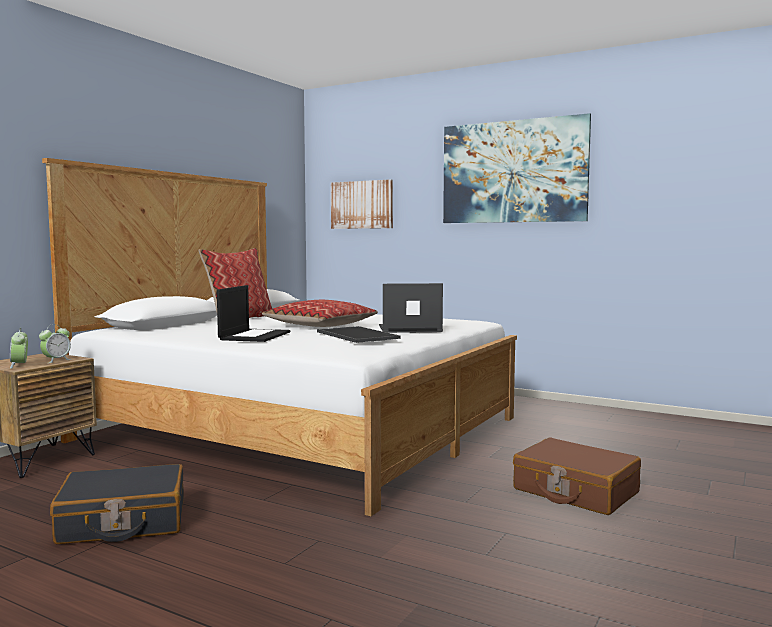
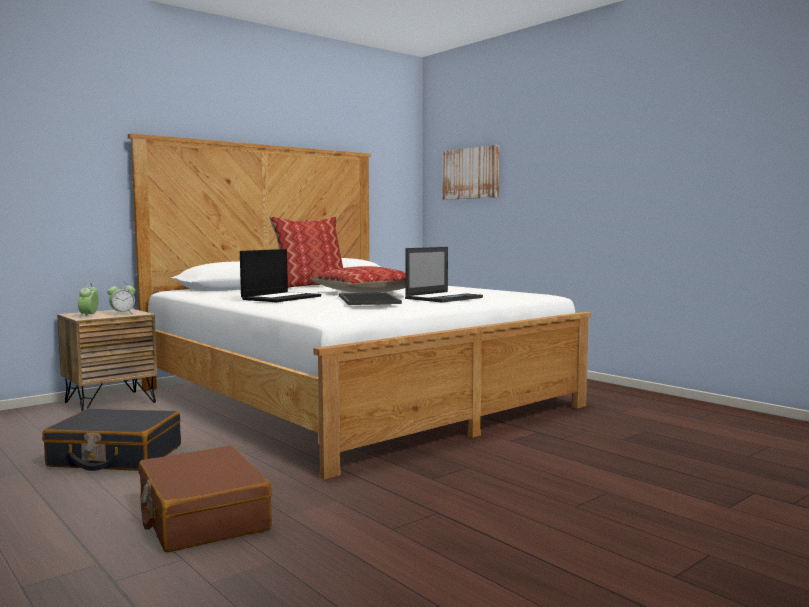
camera: 20 degrees right, 0 degrees up
(409, 329) = (444, 298): laptop -> laptop turned 120 degrees clockwise
(513, 172) = (617, 128): picture -> none
(575, 491) = (565, 484): brown suitcase -> brown suitcase (202, 517)

